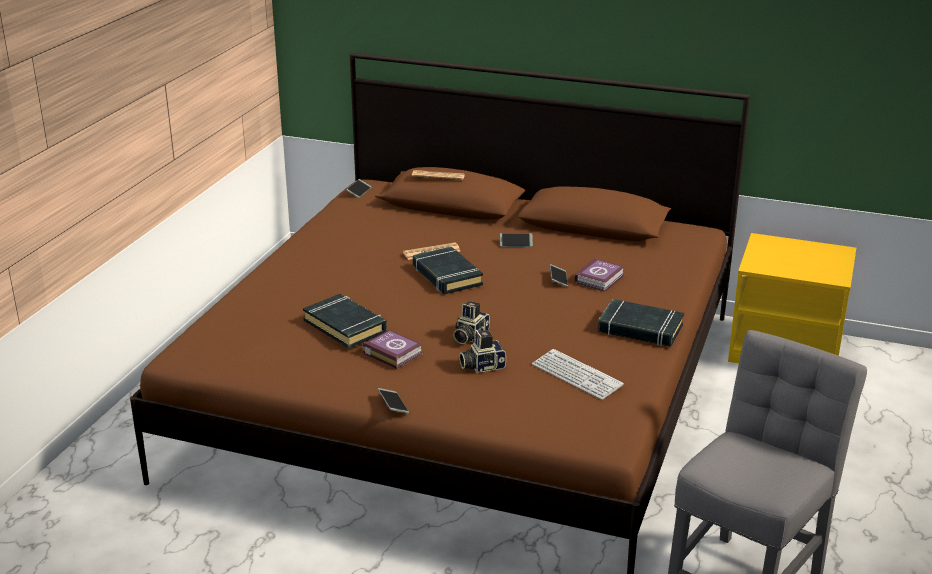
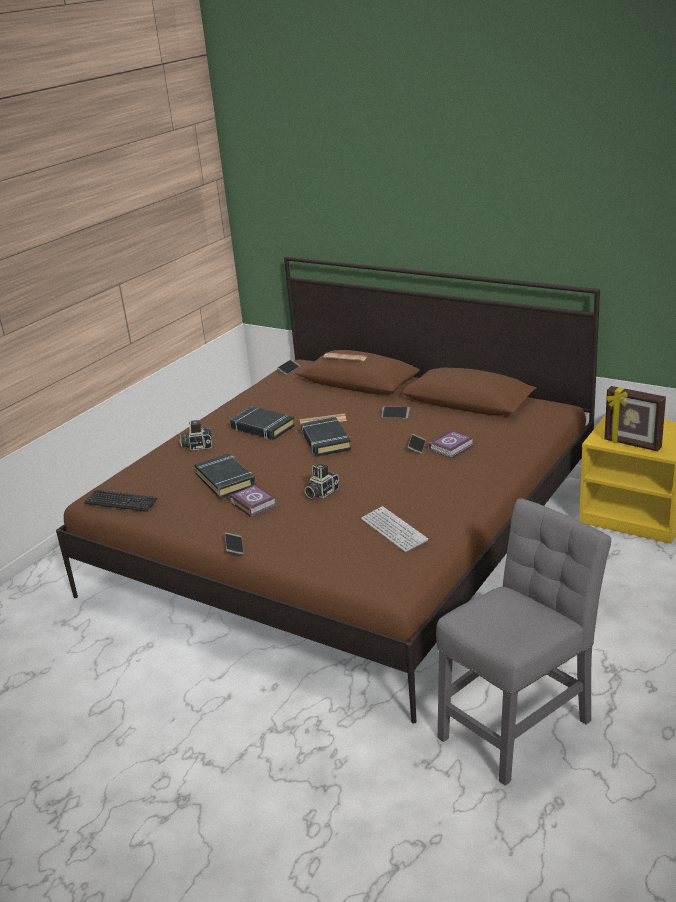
camera: 15 degrees right, 0 degrees up
(220, 358) = (121, 502): none -> keyboard
(482, 366) = (319, 518): camera -> camera (197, 446)
(640, 329) = (466, 492): black book -> black book (262, 428)
(793, 270) = (632, 444): none -> picture frame

